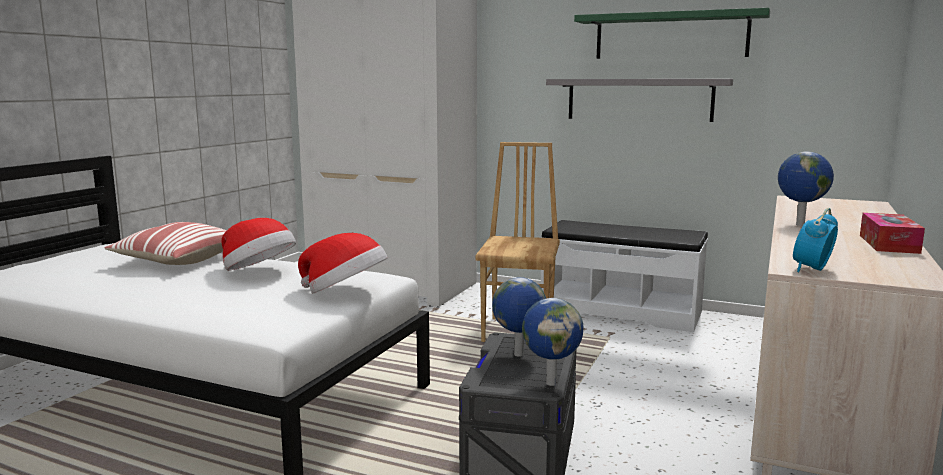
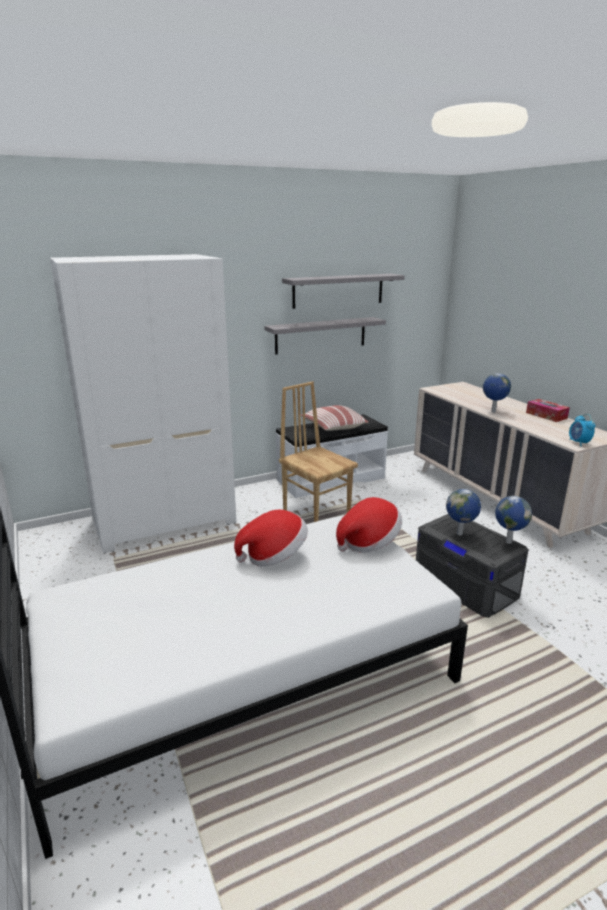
camera: 50 degrees left, 10 degrees up
(176, 260) = (179, 580): pillow -> pillow (333, 428)
(670, 36) = (338, 290): green shelf -> grey shelf

